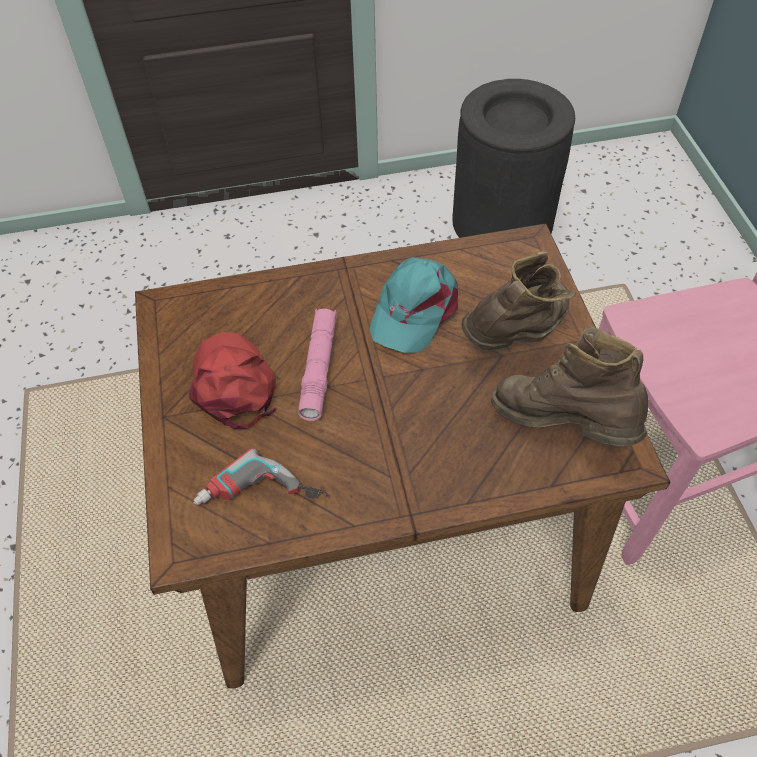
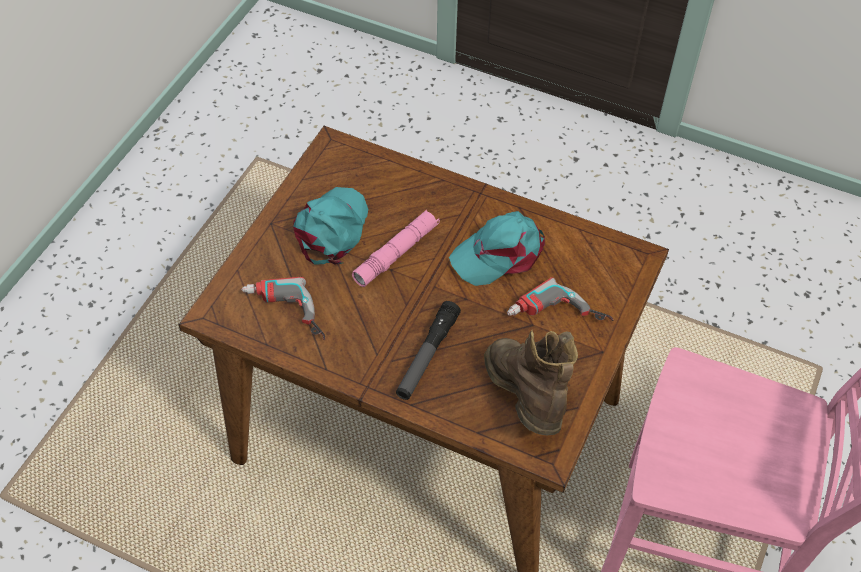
camera: 35 degrees right, 0 degrees up
(233, 384) = (331, 229): red cap -> turquoise cap
(438, 445) = (427, 355): none -> flashlight
(503, 221) = (757, 243): black trash can -> none
(518, 336) = (557, 319): brown boot -> power drill

